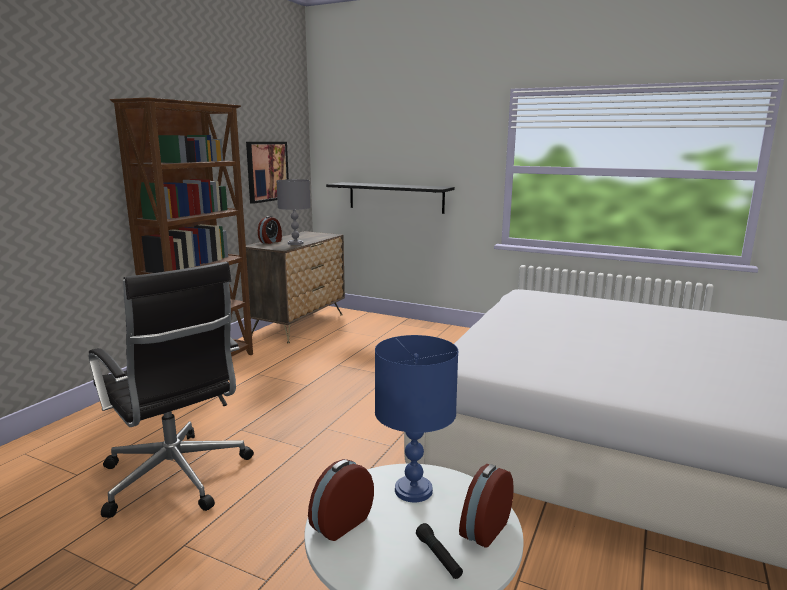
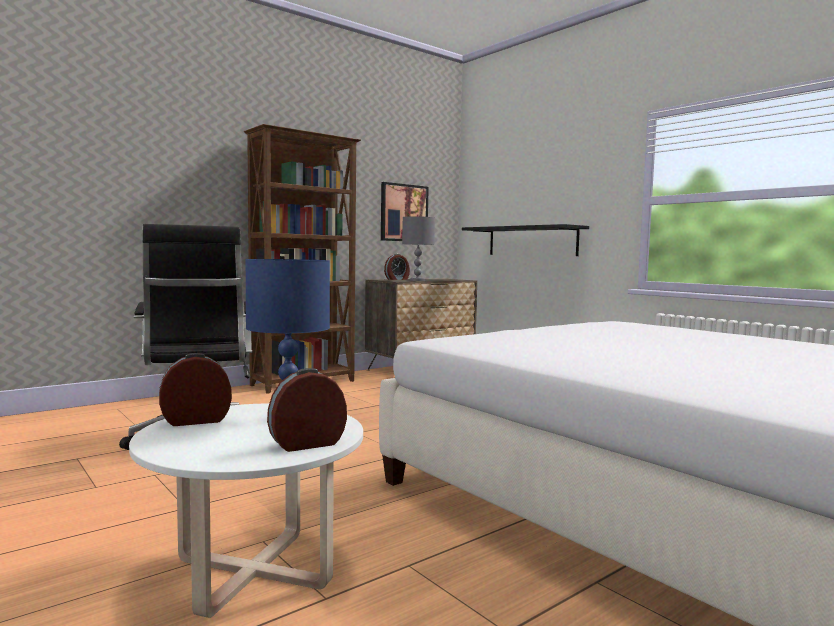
camera: 25 degrees right, 10 degrees down
(439, 557) = (236, 447): black flashlight -> none

